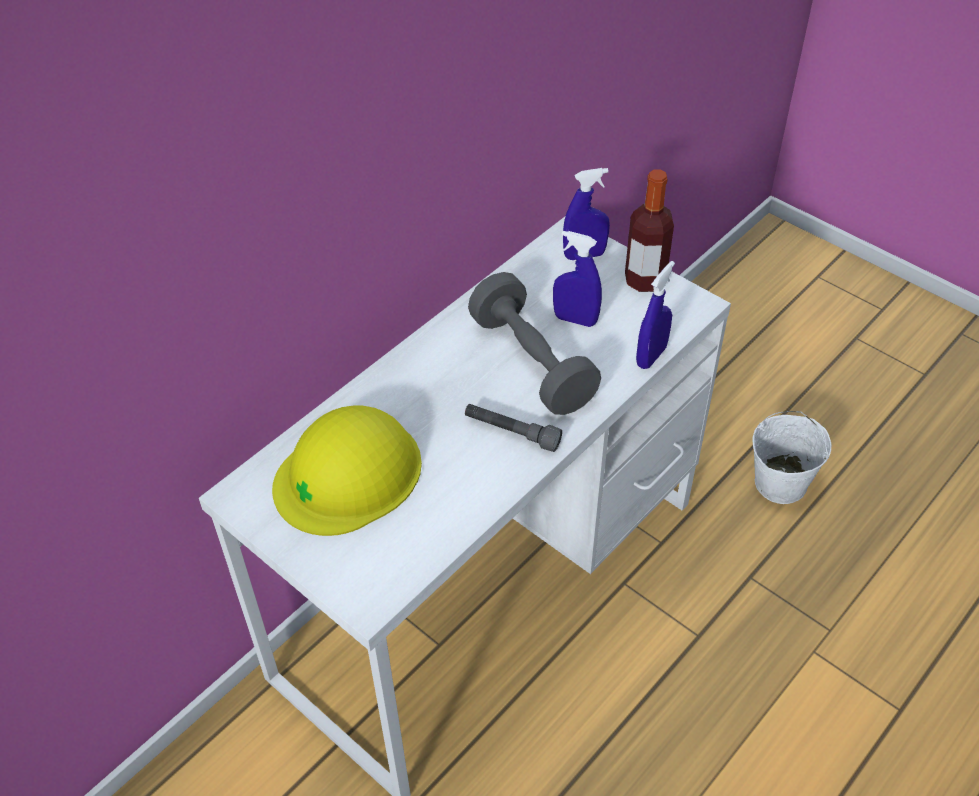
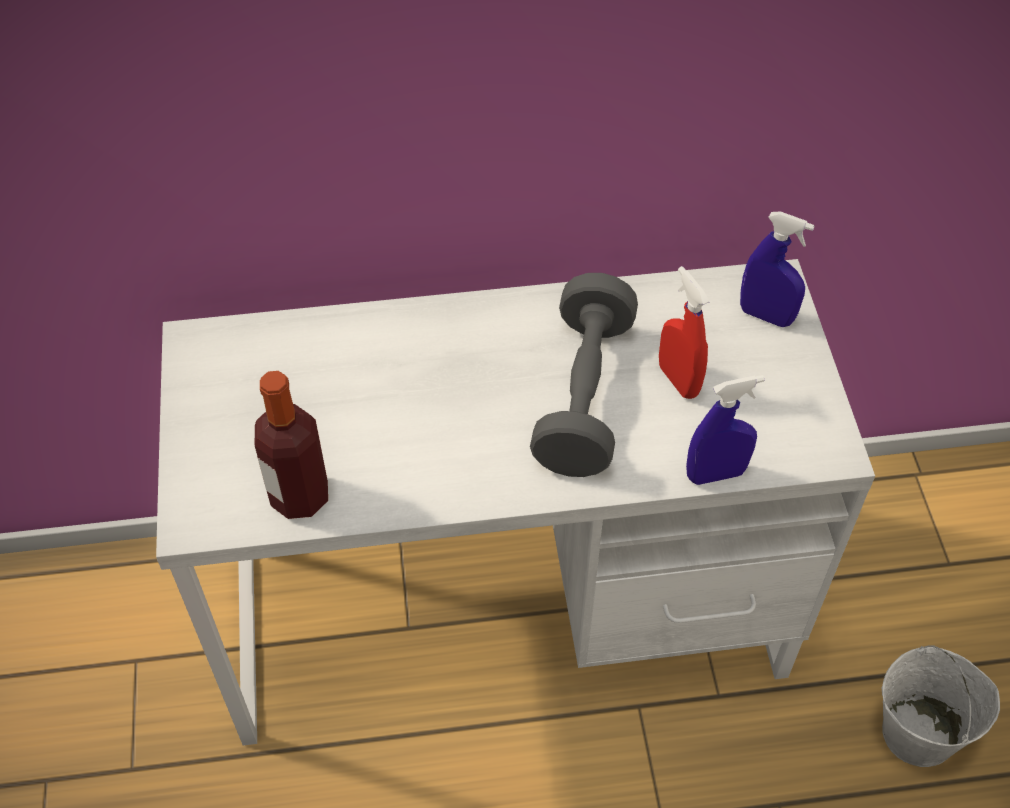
camera: 40 degrees right, 5 degrees up
(349, 474) = (300, 389): yellow hard hat -> none
(511, 432) = (486, 454): grey flashlight -> none
(575, 320) = (678, 380): blue spray bottle -> red spray bottle
(645, 280) = (802, 386): bottle -> bottle (300, 496)

